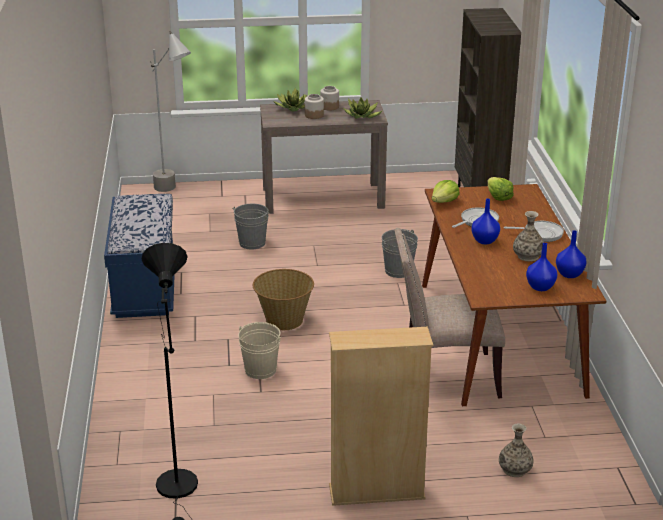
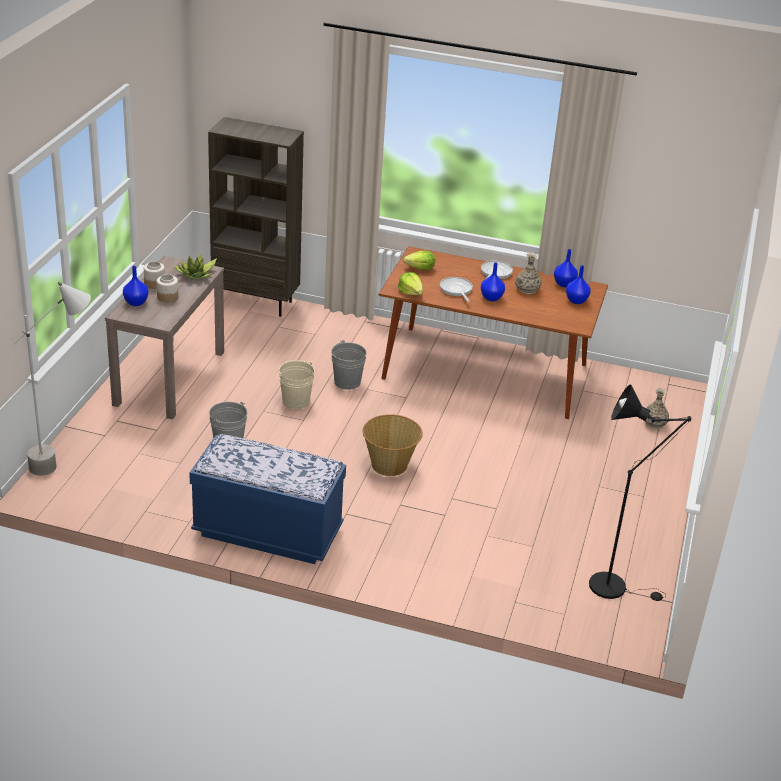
camera: 70 degrees left, 5 degrees up
(260, 370) = (463, 499): beige bucket -> beige bucket (296, 401)
(292, 108) = (136, 303): potted plant -> blue vase
(376, 492) = (656, 490): beige bookcase -> none
(444, 377) = (525, 413): beige chair -> none

